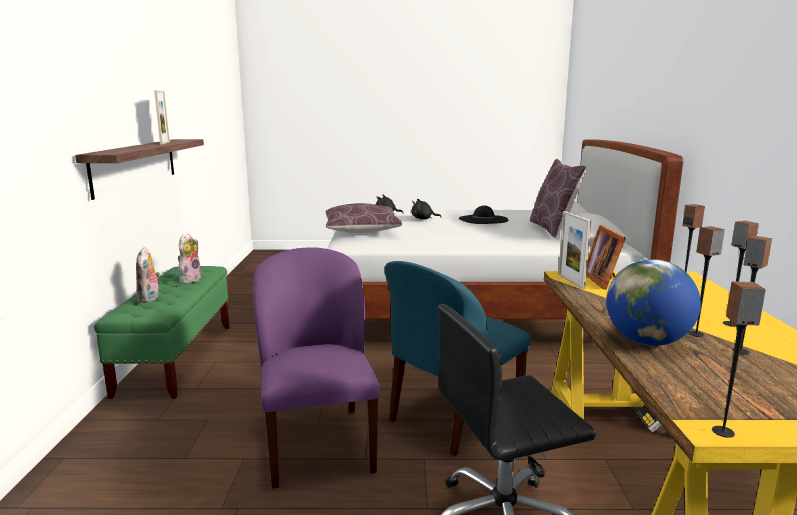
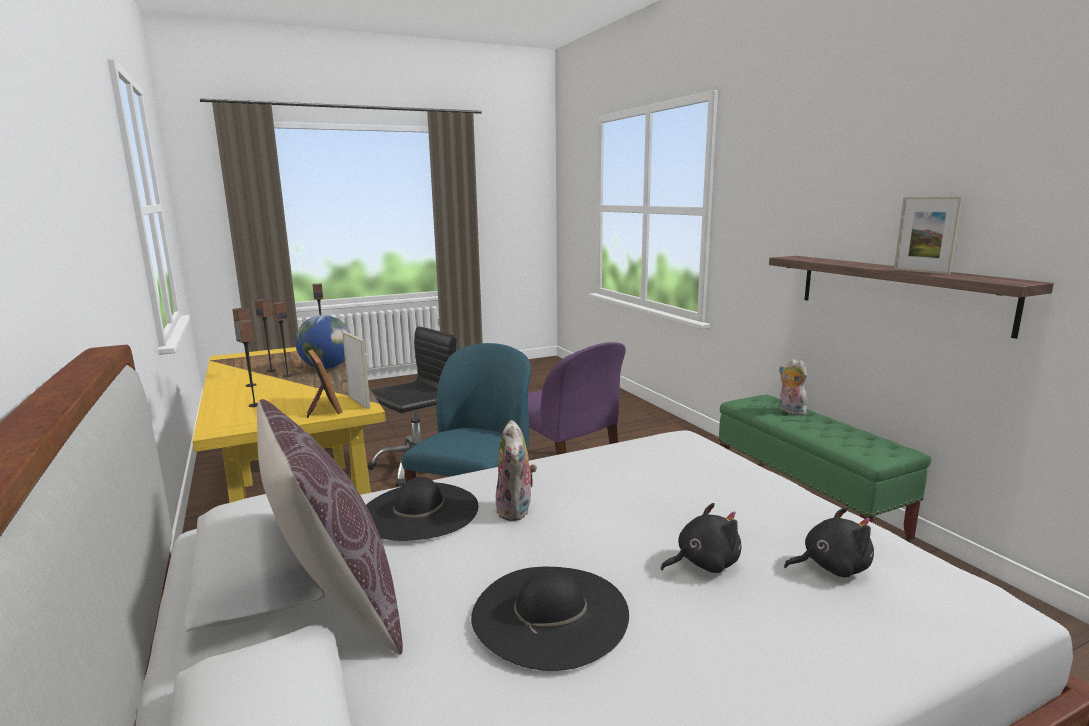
camera: 155 degrees right, 0 degrees up
(190, 279) = (832, 436): plush toy -> plush toy (516, 510)
(361, 231) = (739, 481): brown pillow -> none
(520, 239) = (420, 511): none -> black hat

